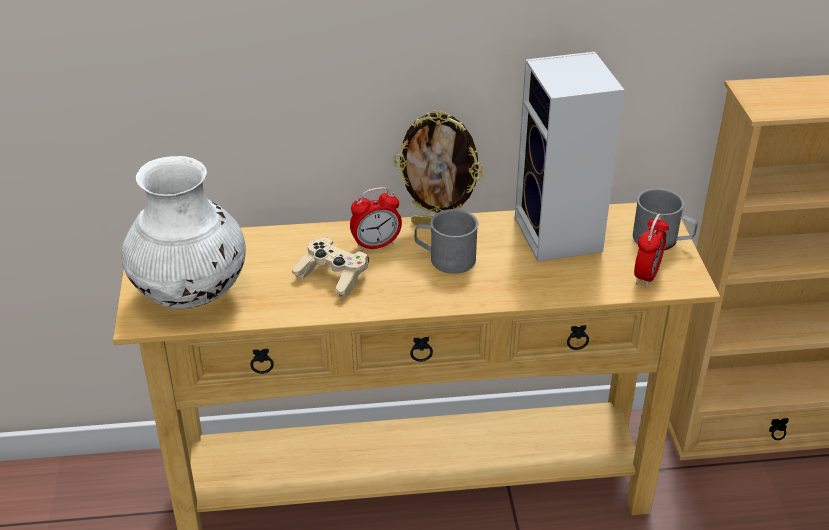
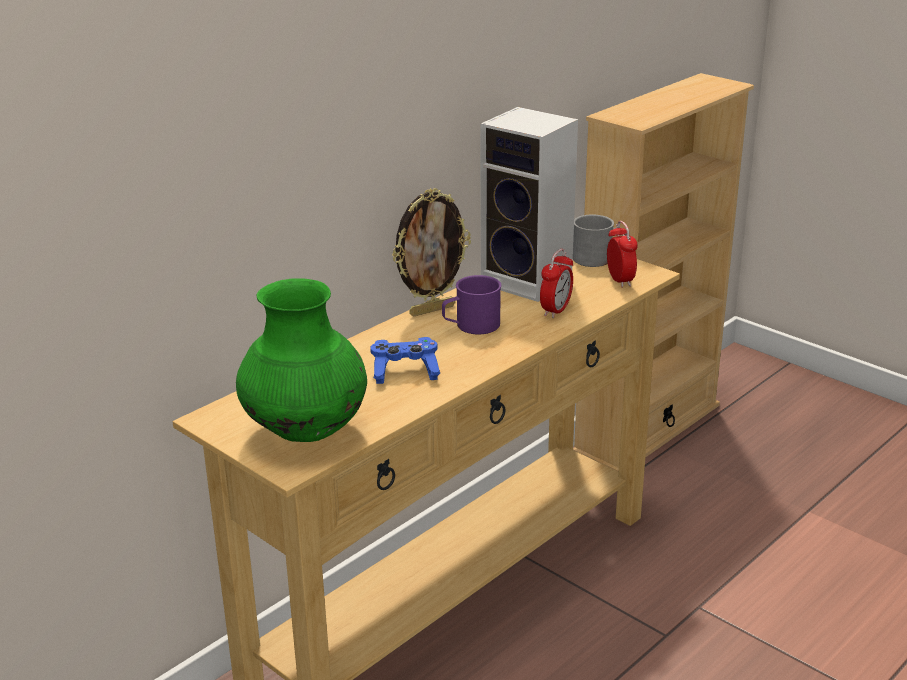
camera: 40 degrees left, 10 degrees down
(191, 295) = (306, 432): white vase -> green vase
(332, 277) = (405, 371): beige game controller -> blue game controller
(376, 245) = (405, 339): alarm clock -> alarm clock (556, 310)
(445, 258) = (471, 326): grey mug -> purple mug

